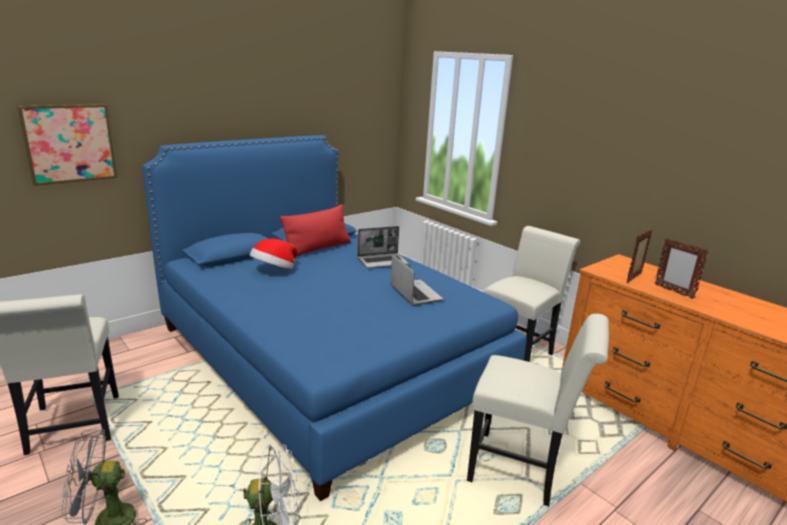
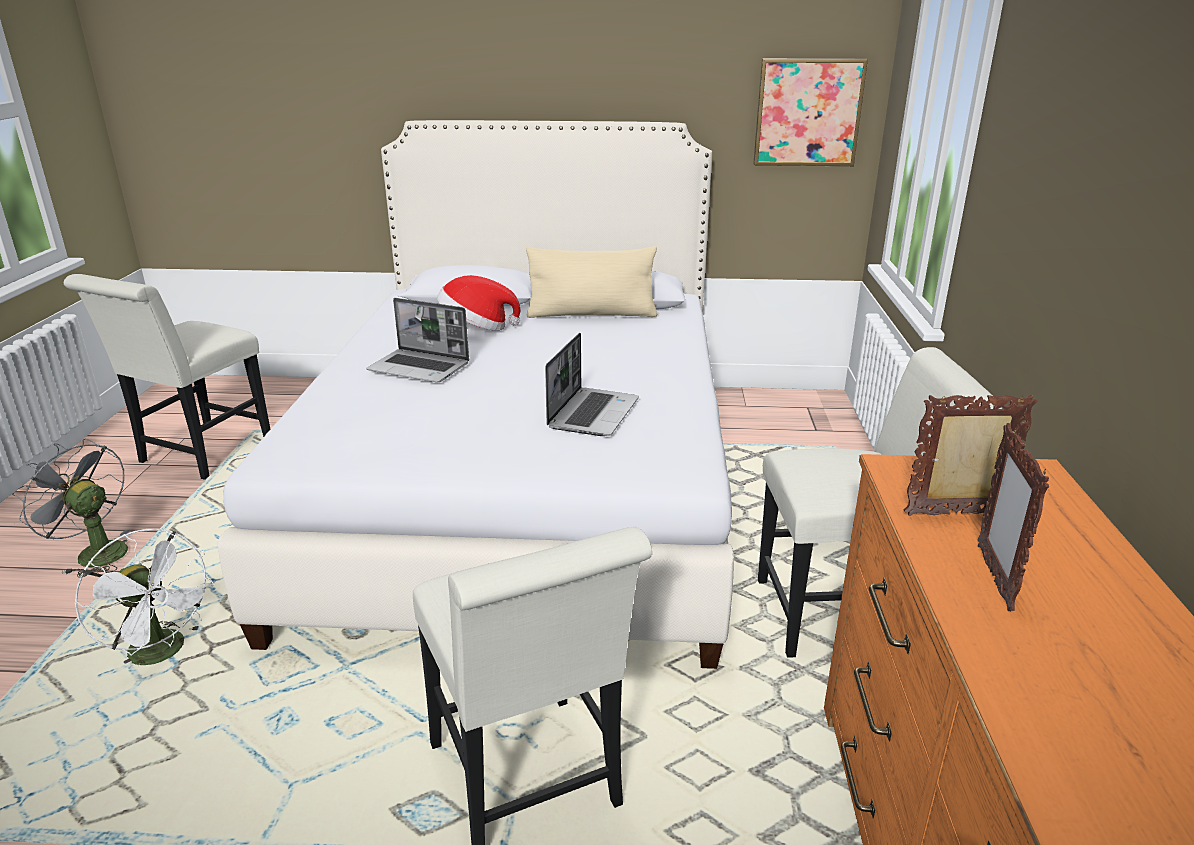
camera: 45 degrees right, 5 degrees up
(69, 143) = (305, 110): picture -> picture (808, 112)
(317, 249) = (591, 314): red pillow -> beige pillow
(326, 358) = (524, 488): blue bed -> white bed
(383, 261) = (646, 355): laptop -> laptop (420, 368)

